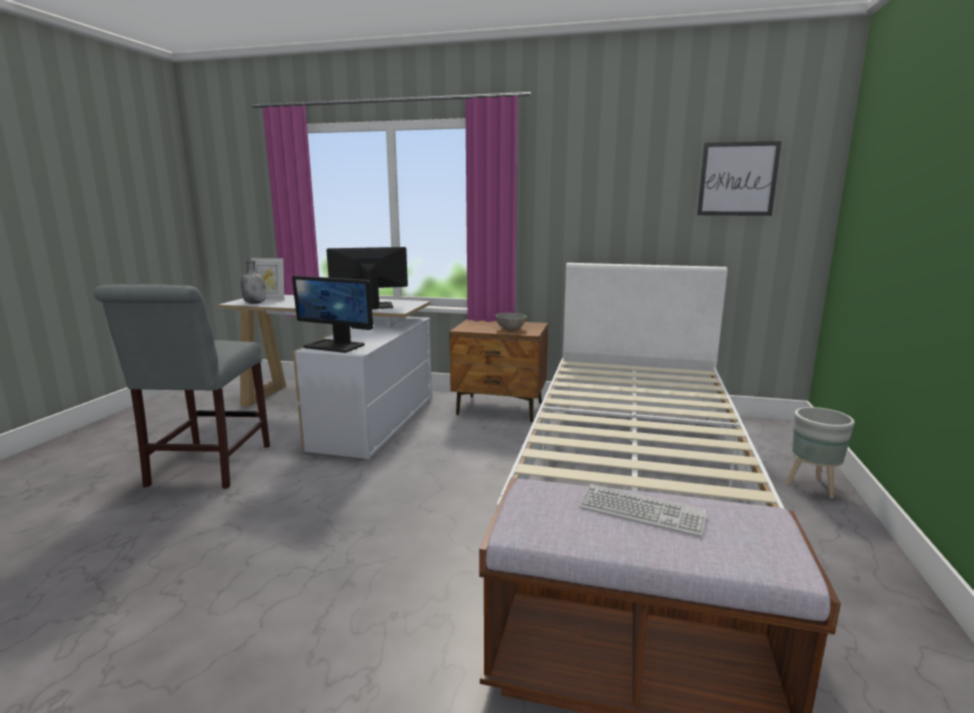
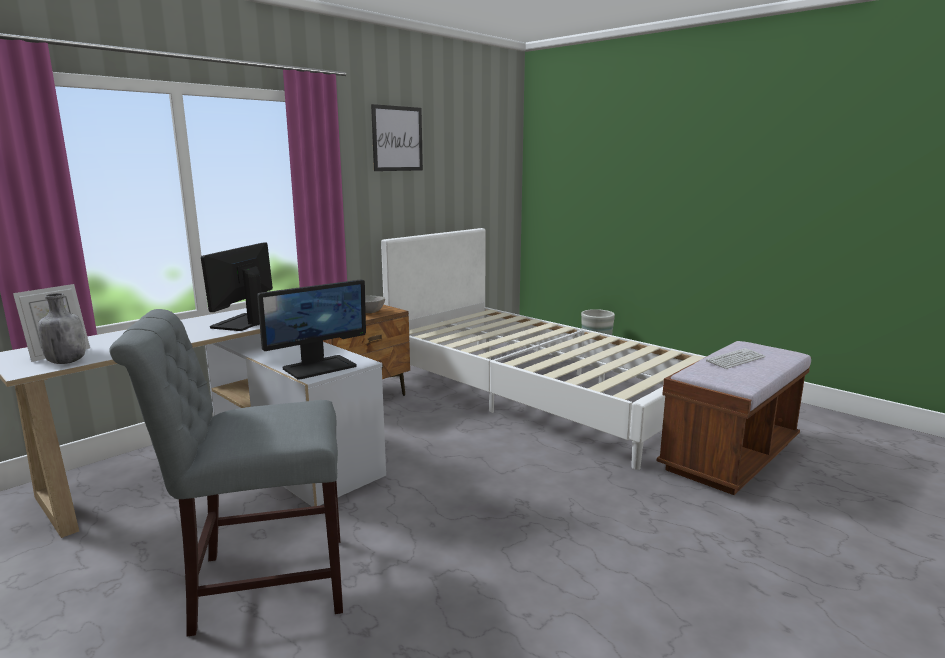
camera: 60 degrees left, 0 degrees up
(206, 468) = (260, 583): grey chair -> grey chair turned 135 degrees clockwise
(737, 179) = (476, 160): picture -> picture (397, 138)

